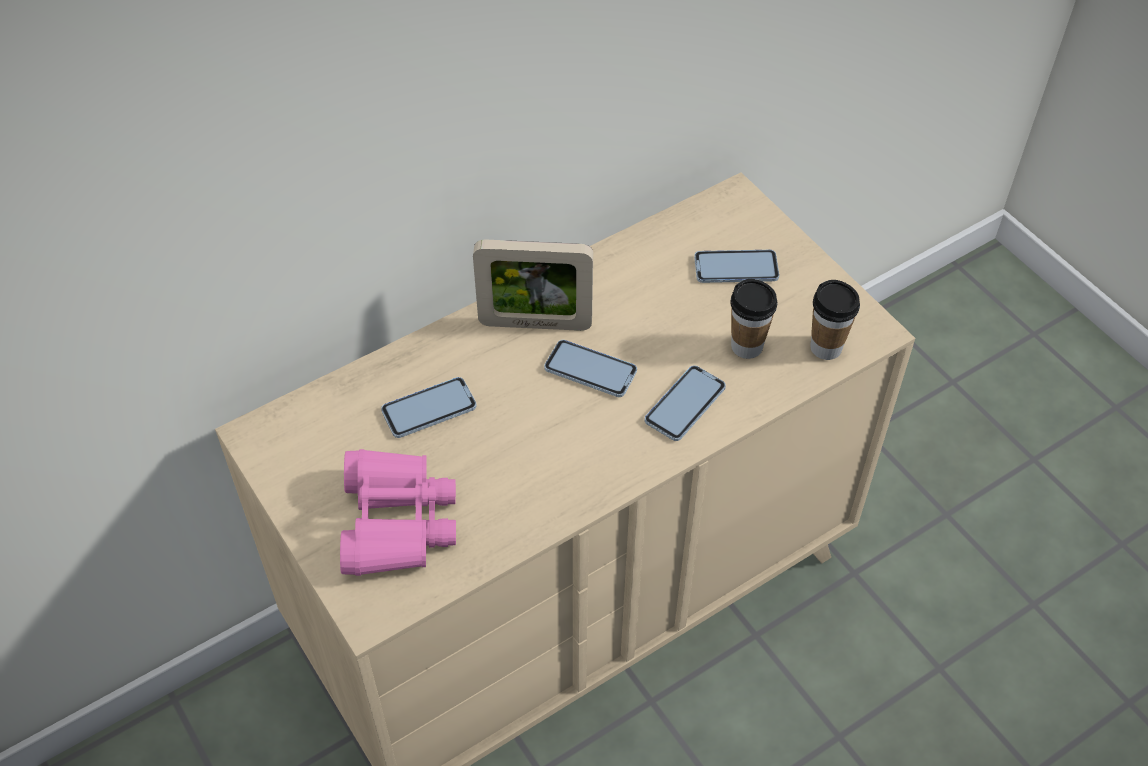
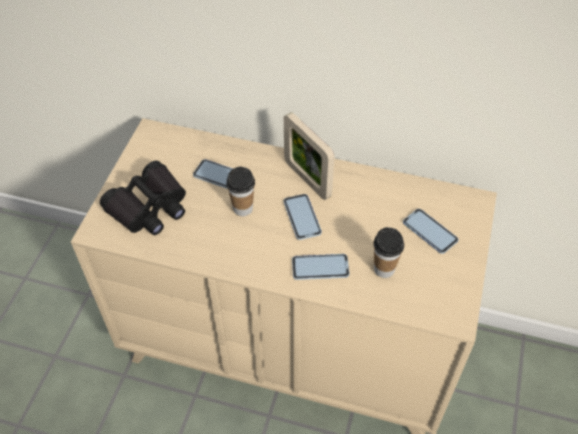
camera: 50 degrees right, 0 degrees up
(397, 522) = (149, 207): pink binoculars -> black binoculars
(826, 347) = (421, 304): cup -> cup (243, 208)

